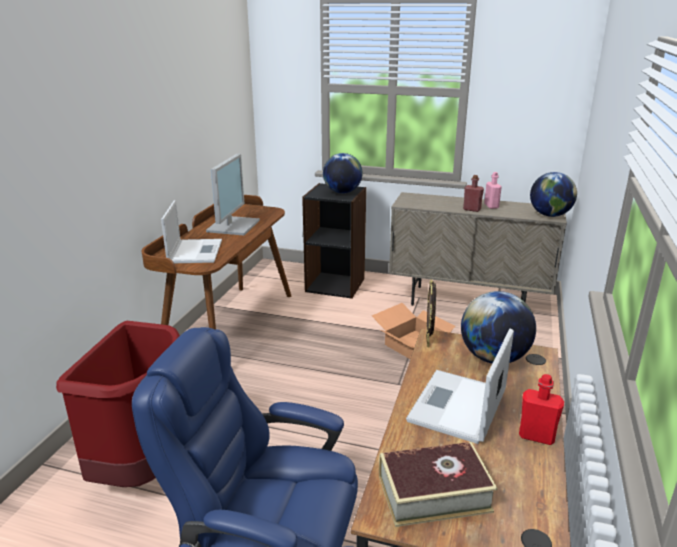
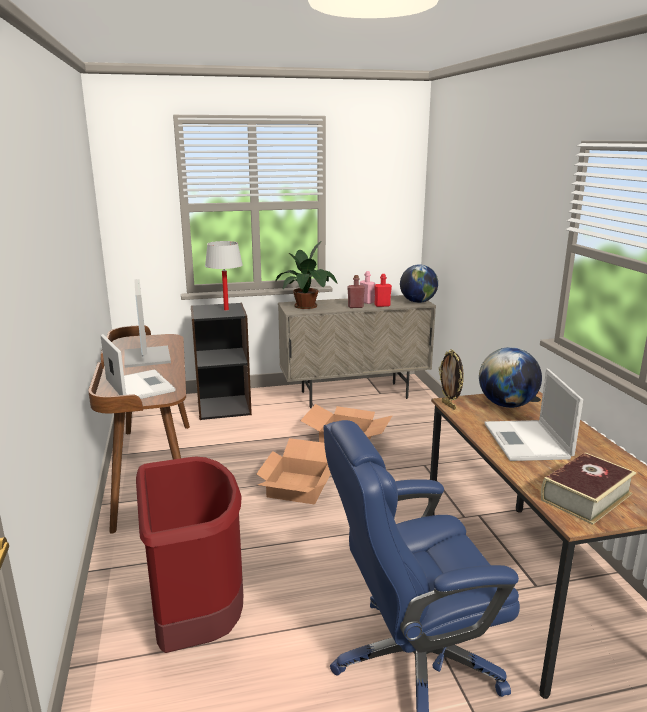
camera: 30 degrees left, 5 degrees down
(328, 378) = (297, 486): none -> cardboard box
(342, 192) = (226, 310): globe -> white table lamp
(424, 200) = (307, 306): none -> potted plant
(536, 436) = (595, 443): red bottle -> red bottle (382, 305)

